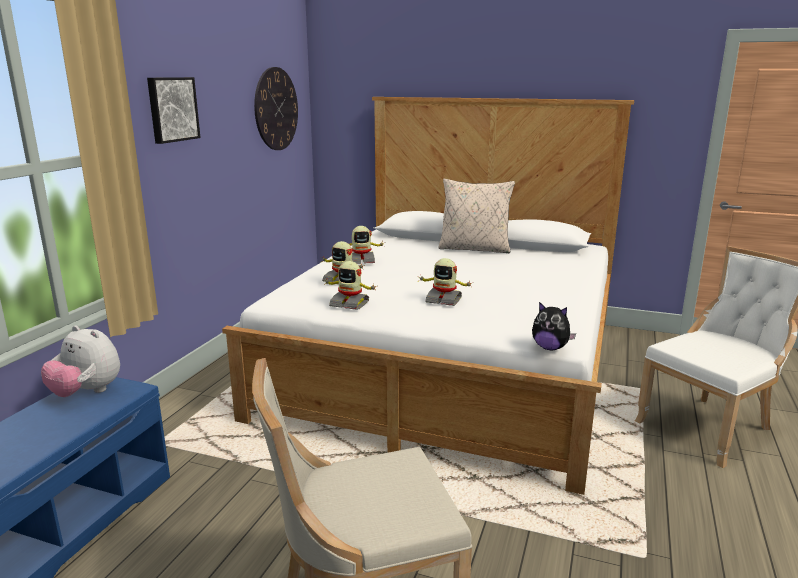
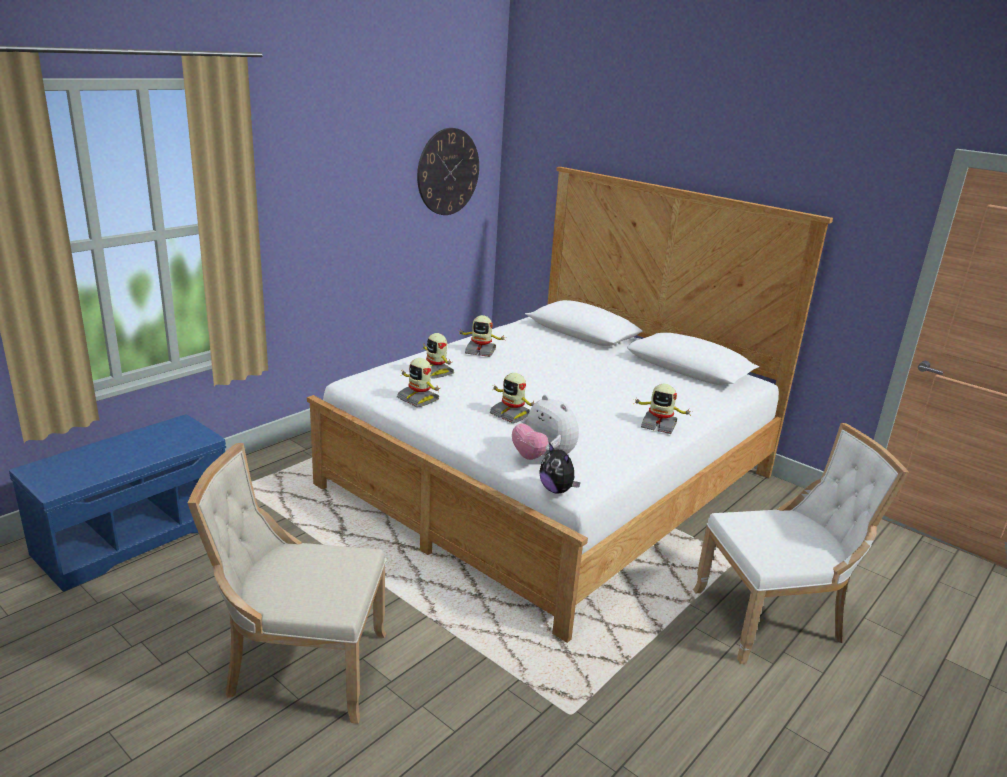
camera: 20 degrees right, 5 degrees up
(87, 392) = (170, 432): plush toy -> plush toy (543, 458)
(172, 109) = (311, 178): picture -> none
(474, 249) = (615, 359): beige pillow -> none
(566, 285) = (659, 425): none -> toy robot

